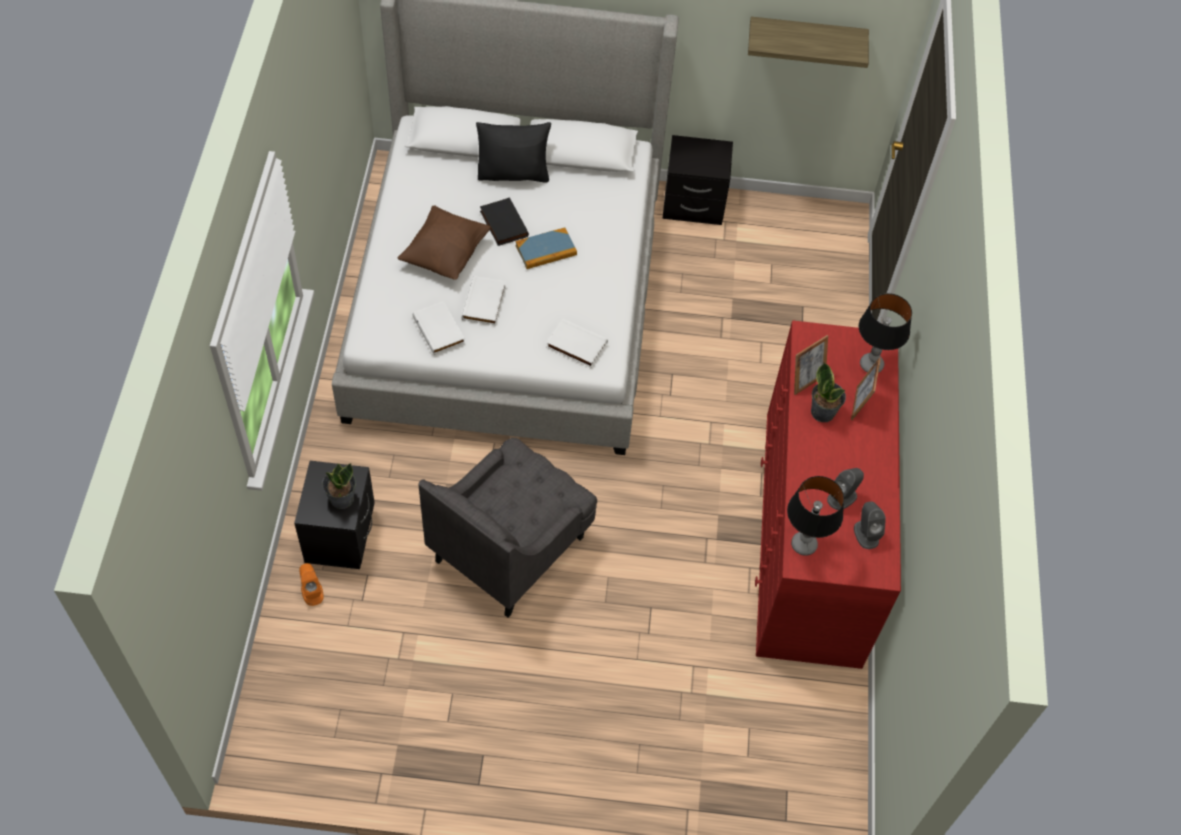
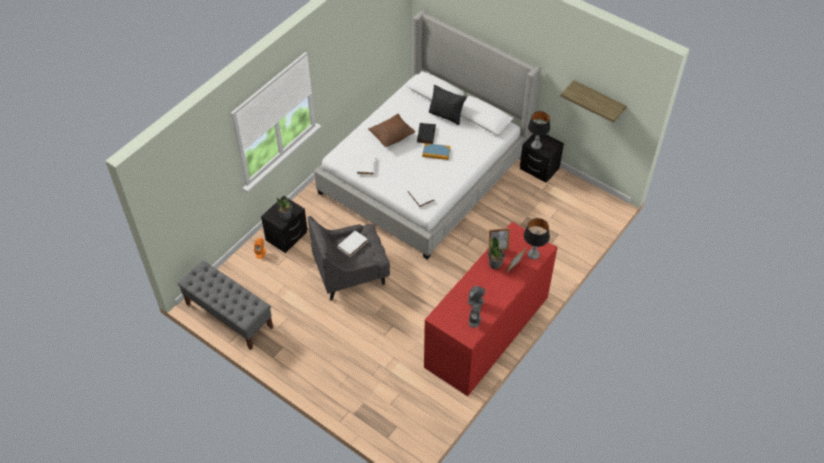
camera: 35 degrees right, 5 degrees down
(337, 749) = (229, 315): none -> grey bench
(485, 303) = (394, 163): white book -> white book (353, 245)
(804, 544) = (444, 311): table lamp -> table lamp (536, 146)

